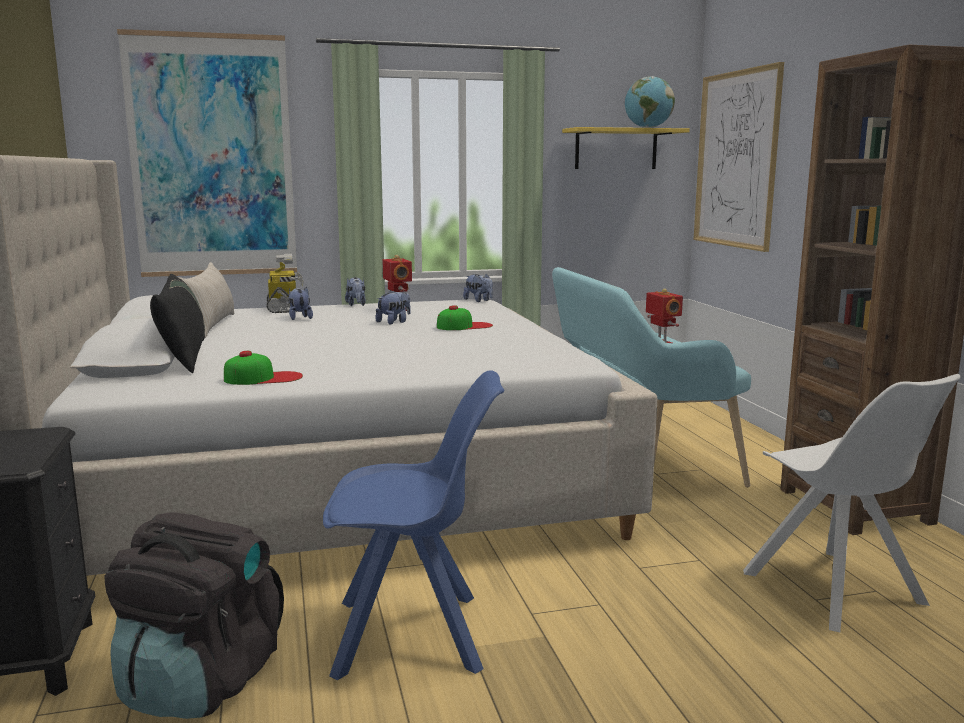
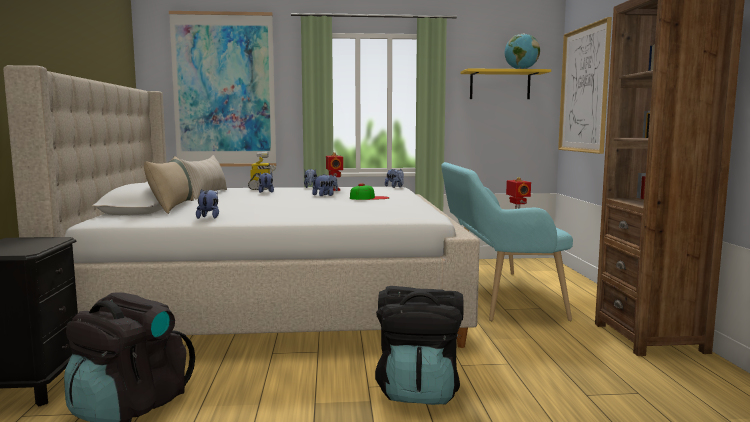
camera: 10 degrees right, 5 degrees down
(184, 356) = (172, 207): black pillow -> beige pillow
(263, 378) = (209, 217): cap -> plush toy
(413, 635) = (280, 393): blue chair -> none
(602, 613) = (419, 390): none -> black backpack
(836, 591) = (605, 390): white chair -> none

